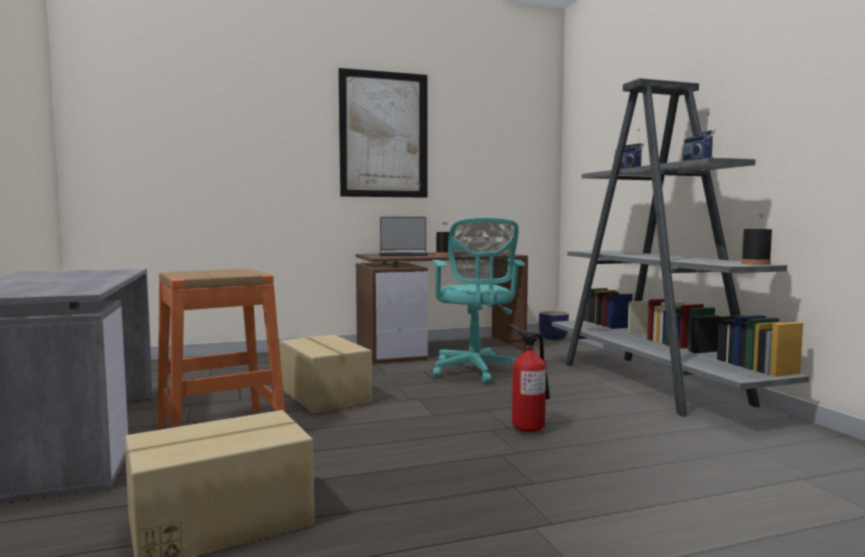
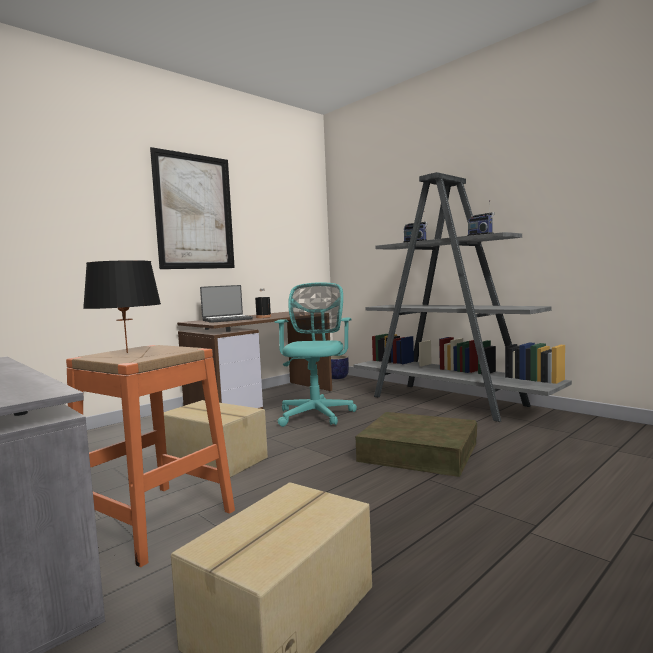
camera: 25 degrees left, 0 degrees up
(210, 272) = (127, 352): none -> black table lamp
(475, 372) = (316, 414): turquoise office chair -> turquoise office chair turned 135 degrees counterclockwise
(530, 428) = (418, 452): fire extinguisher -> brown storage box
(755, 263) = (532, 306): black bottle -> none

